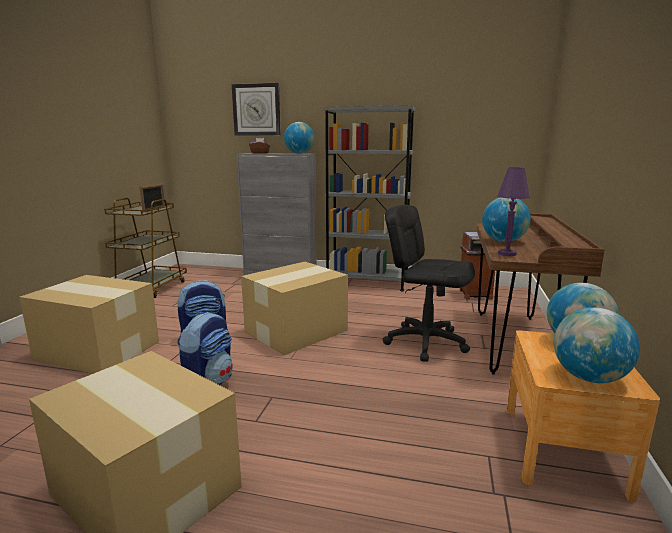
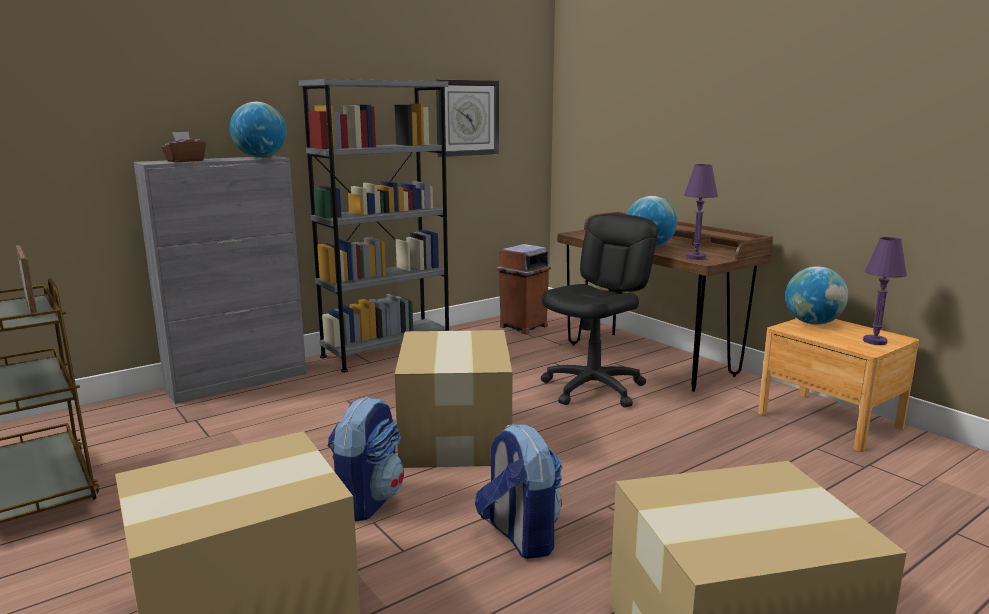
camera: 50 degrees left, 0 degrees up
(256, 110) = (145, 76): wall clock -> wall clock (467, 118)
(425, 342) = (593, 389): black office chair -> black office chair turned 150 degrees clockwise
(589, 378) = (874, 341): globe -> purple table lamp

